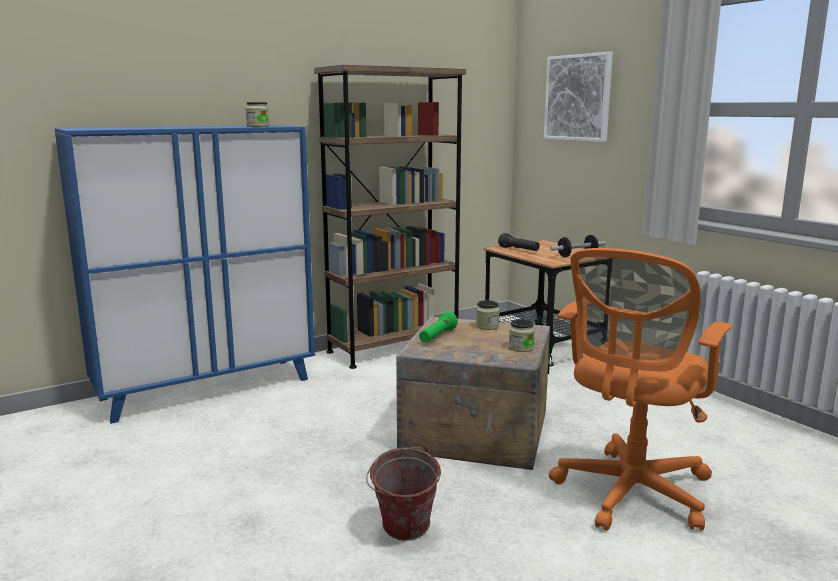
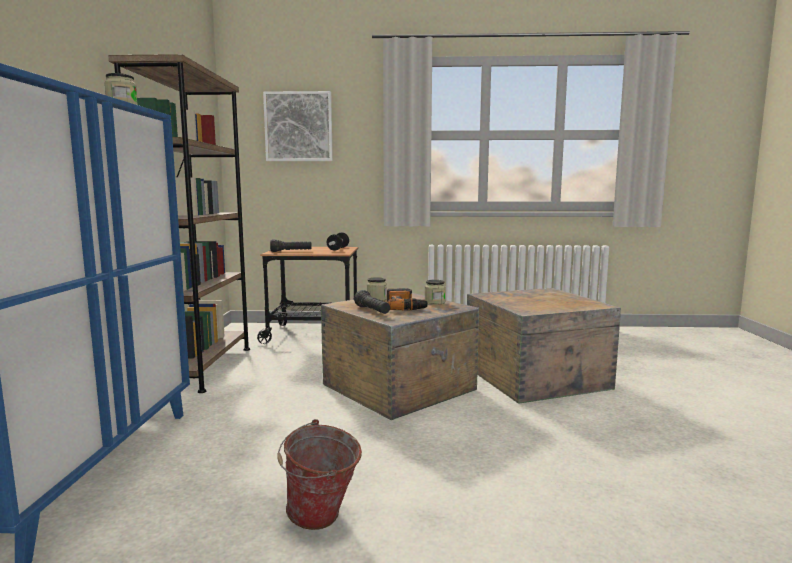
camera: 55 degrees left, 5 degrees down
(403, 534) = (518, 453): bucket -> bucket (321, 521)
(437, 337) = (372, 311): green flashlight -> black flashlight
(481, 342) = (406, 306): none -> power drill
(630, 494) = (535, 378): orange office chair -> crate

